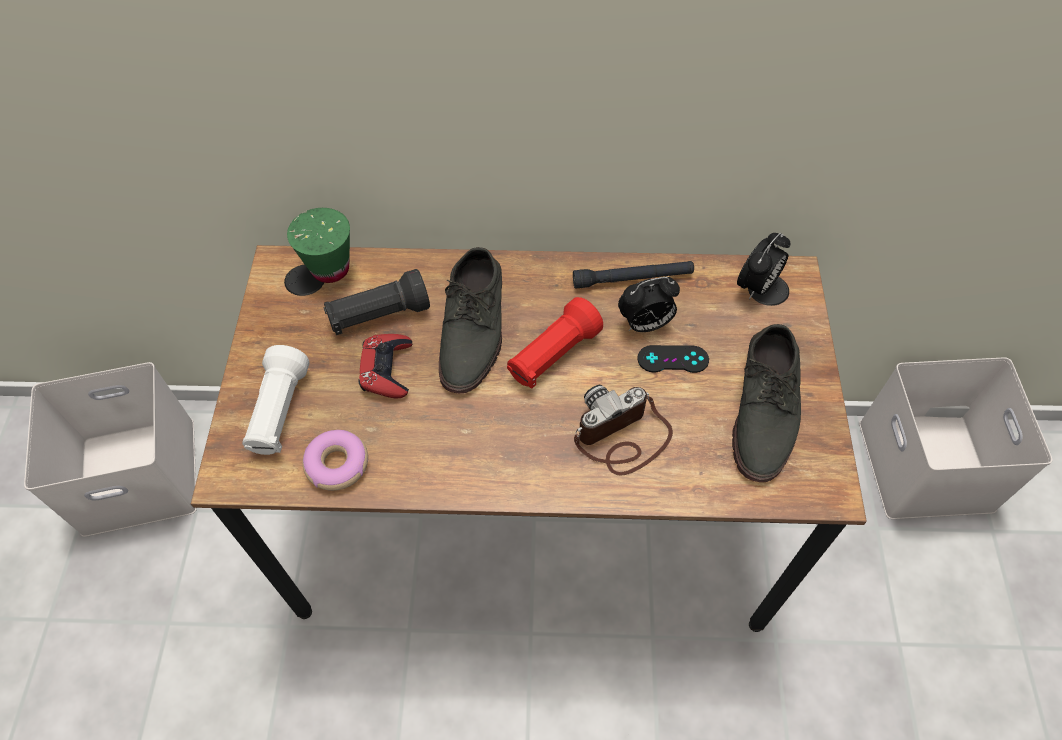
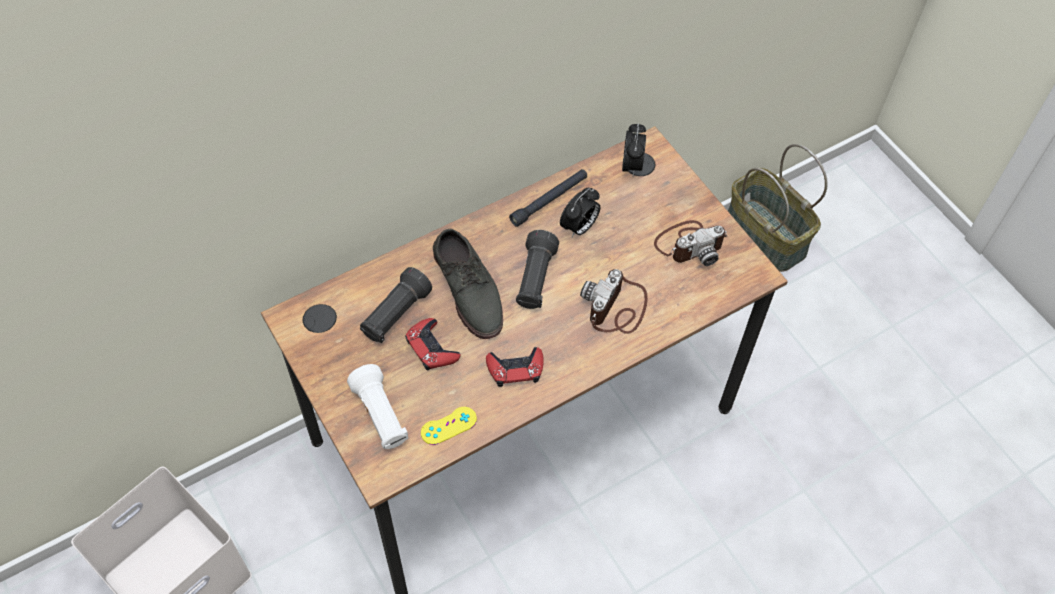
camera: 35 degrees left, 0 degrees up
(330, 268) = (333, 300): green cup -> none
(337, 464) = (448, 426): donut -> yellow game controller
(456, 442) = (515, 369): none -> red game controller
(552, 355) = (535, 279): red flashlight -> black flashlight
(673, 359) = (612, 242): black game controller -> none
(765, 409) = (689, 244): grey shoe -> camera
(922, 463) = (764, 236): white storage box -> basket

